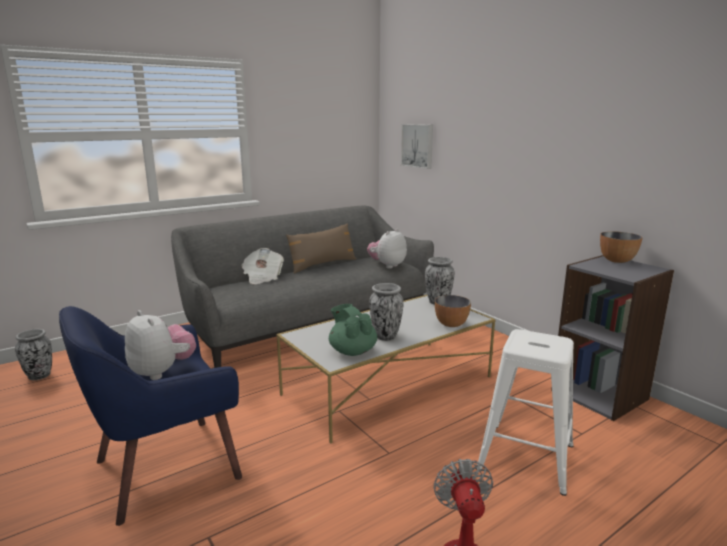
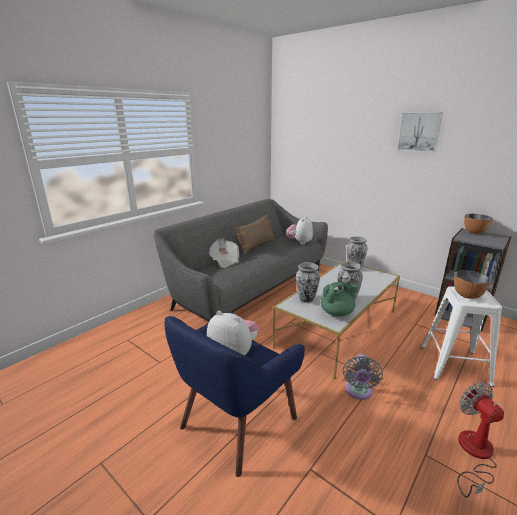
camera: 15 degrees left, 5 degrees up
(39, 376) = (71, 363): vase -> vase (306, 299)
(349, 464) = (358, 392): none -> grey fan
(352, 351) = (337, 313): green teapot -> green teapot turned 120 degrees clockwise
(418, 145) = (307, 155): picture -> picture (419, 131)
(451, 324) = (378, 283): bowl -> bowl (467, 296)

